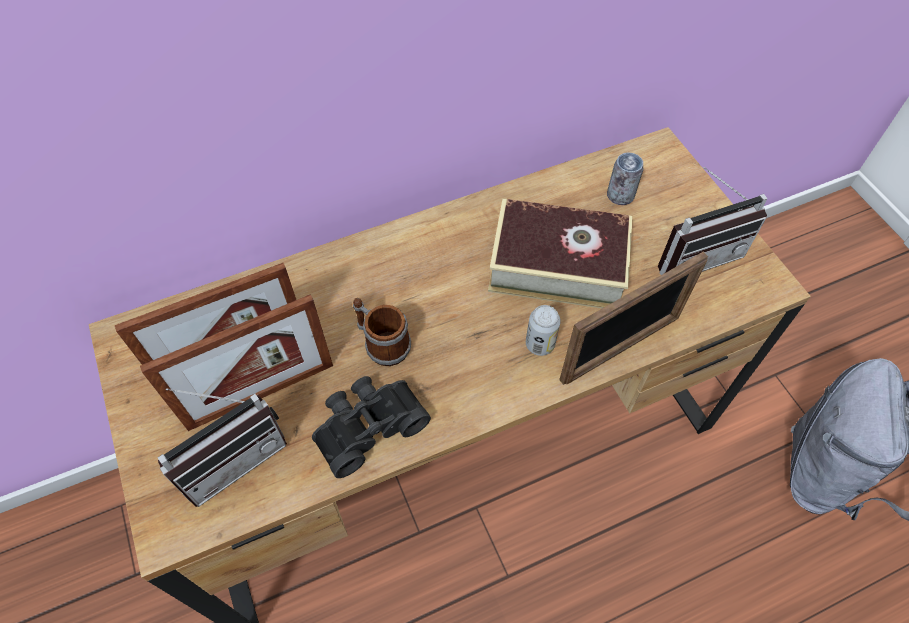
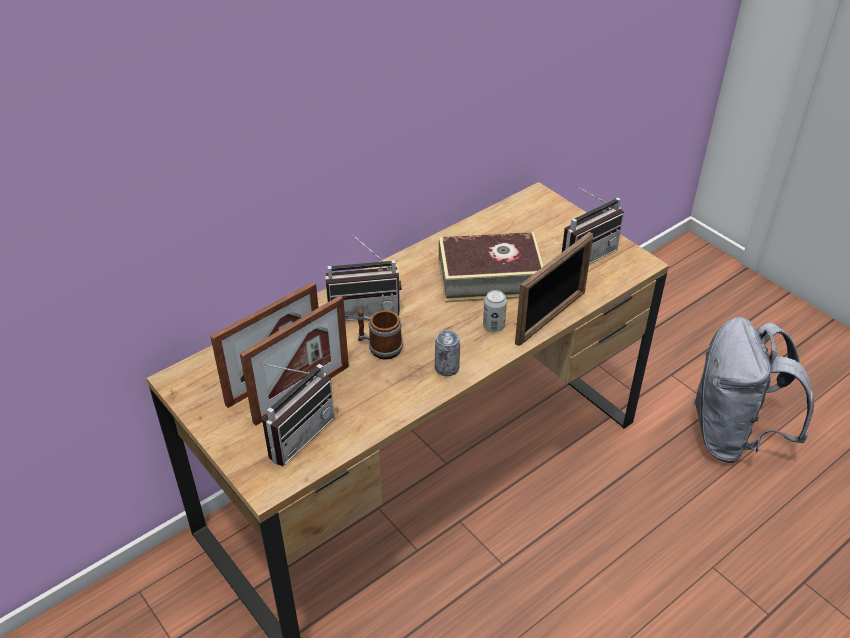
camera: 15 degrees left, 15 degrees down
(367, 425) = (388, 396): black binoculars -> none
(382, 279) = (364, 309): none -> radio
(620, 195) = (519, 229): can -> can (447, 368)

